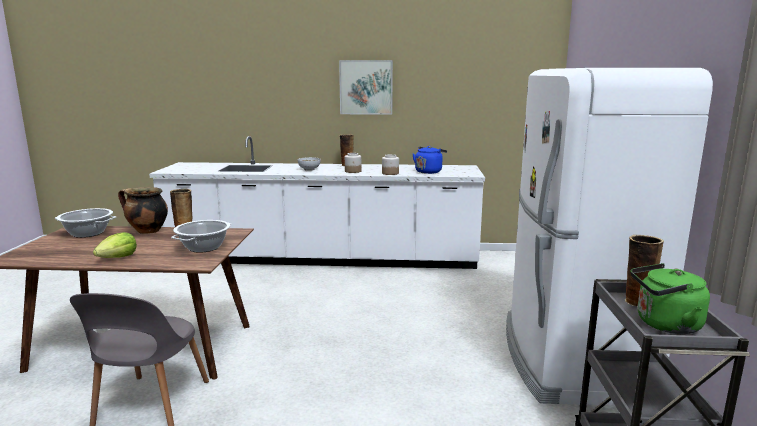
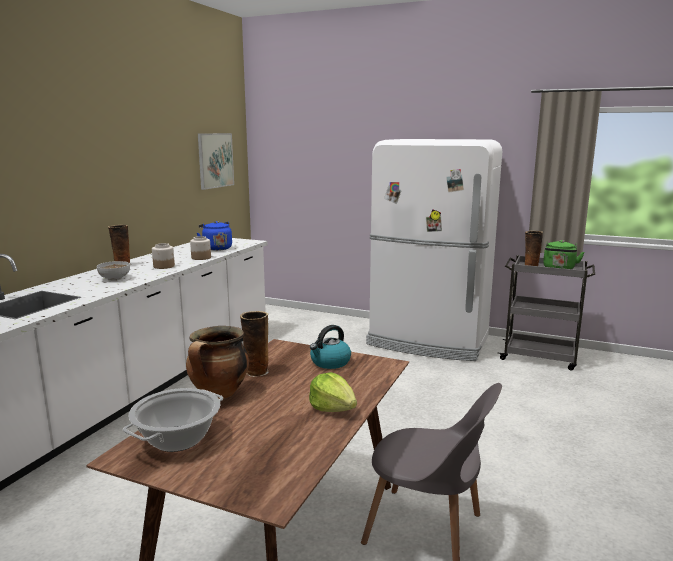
camera: 70 degrees left, 0 degrees up
(204, 248) = (330, 362): cooking pot -> kettle
(366, 87) = (114, 163): picture -> picture (215, 160)

